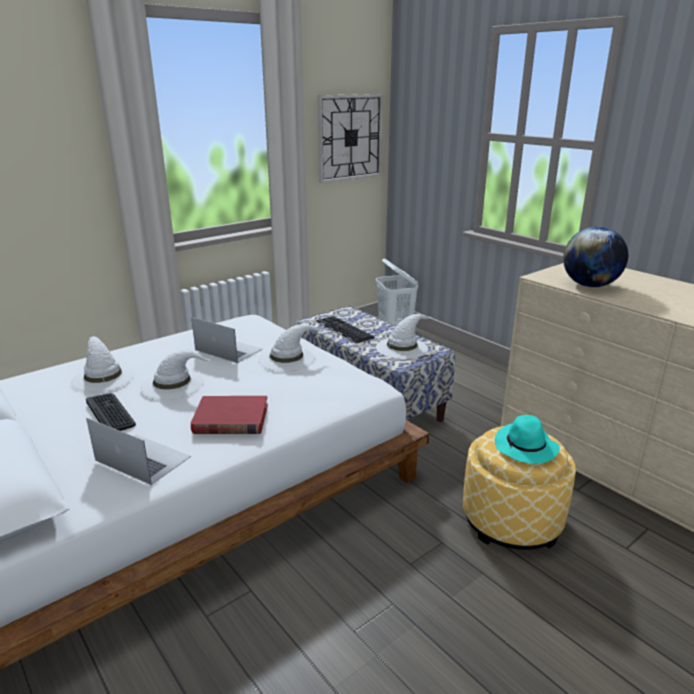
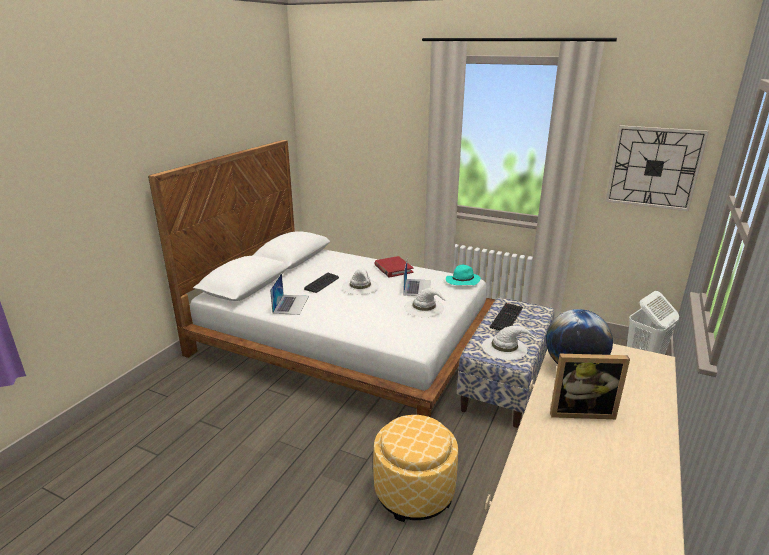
camera: 65 degrees right, 0 degrees up
(103, 378) = (353, 269): white hat -> none
(230, 419) = (339, 313): red book -> red book (393, 269)
(526, 447) = (413, 436): turquoise hat -> turquoise hat (462, 281)
(662, 300) = (580, 411): none -> picture frame

